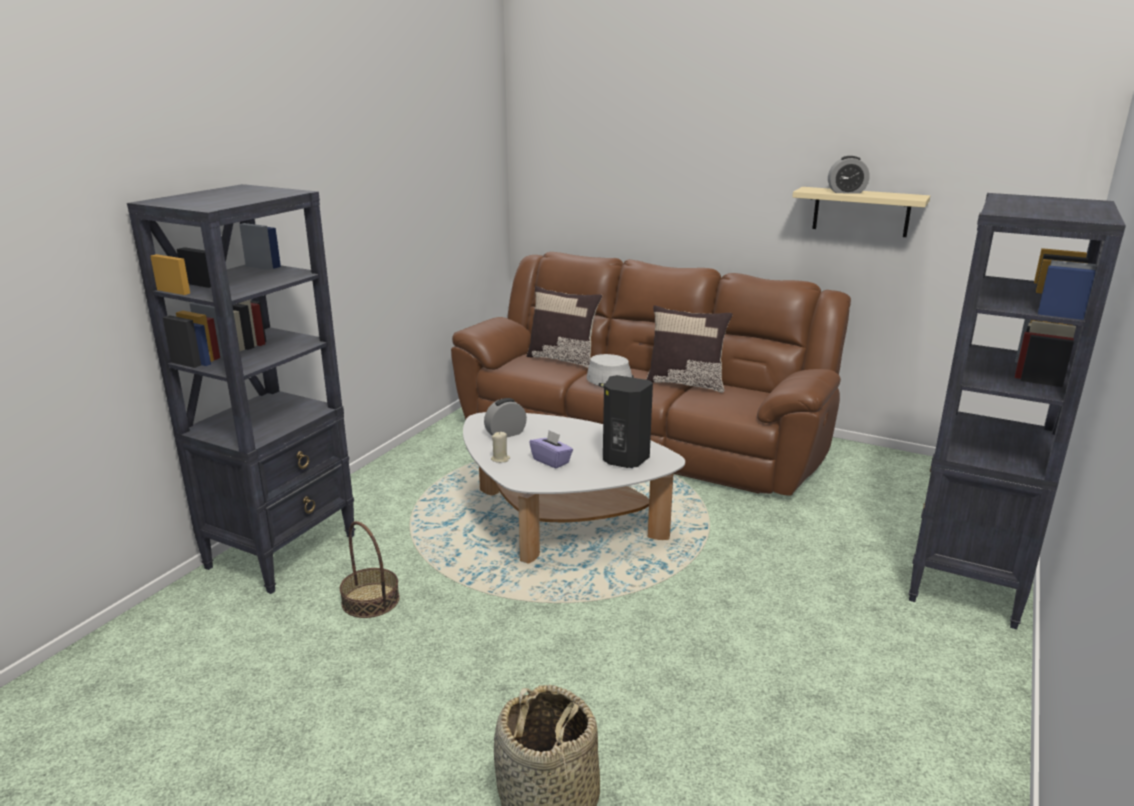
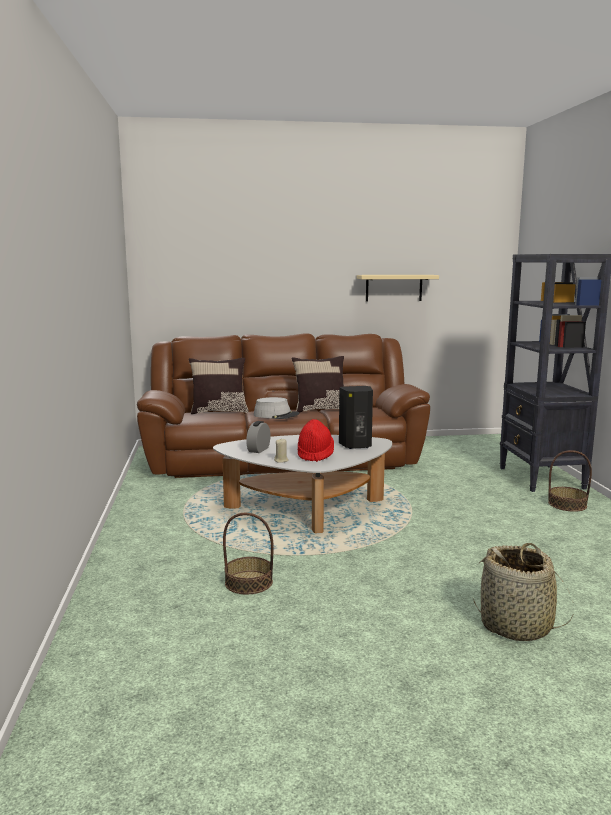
camera: 35 degrees left, 10 degrees down
(283, 551) = (127, 579): black bookcase -> none
(551, 461) = (315, 455): purple tissue box -> red hat
(846, 192) = (389, 274): alarm clock -> none
(933, 645) = (567, 504): none -> basket

